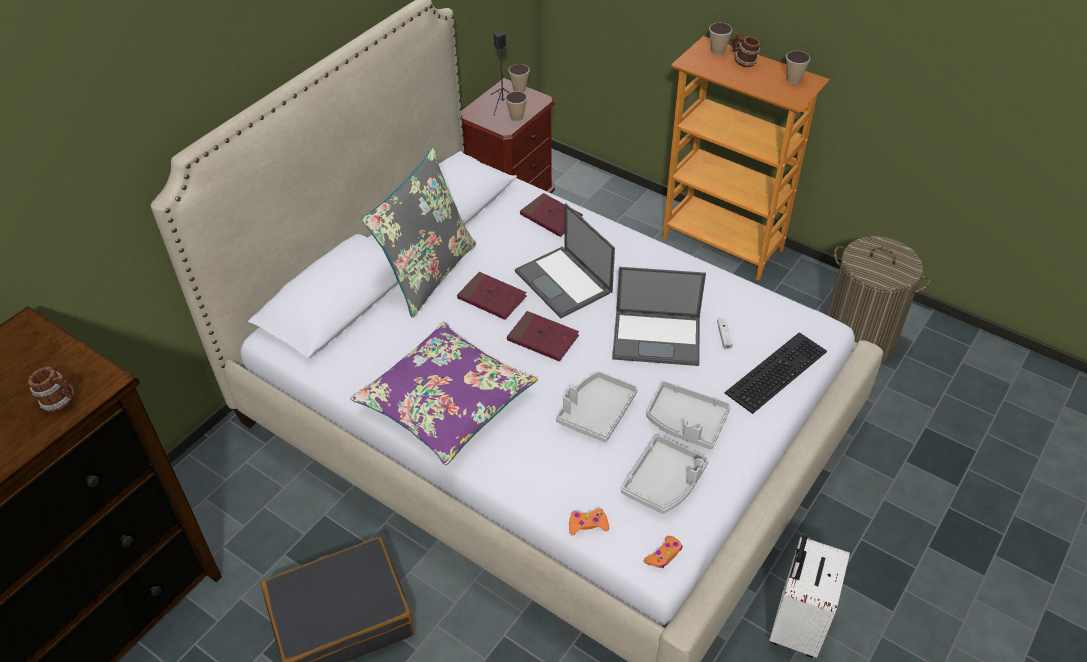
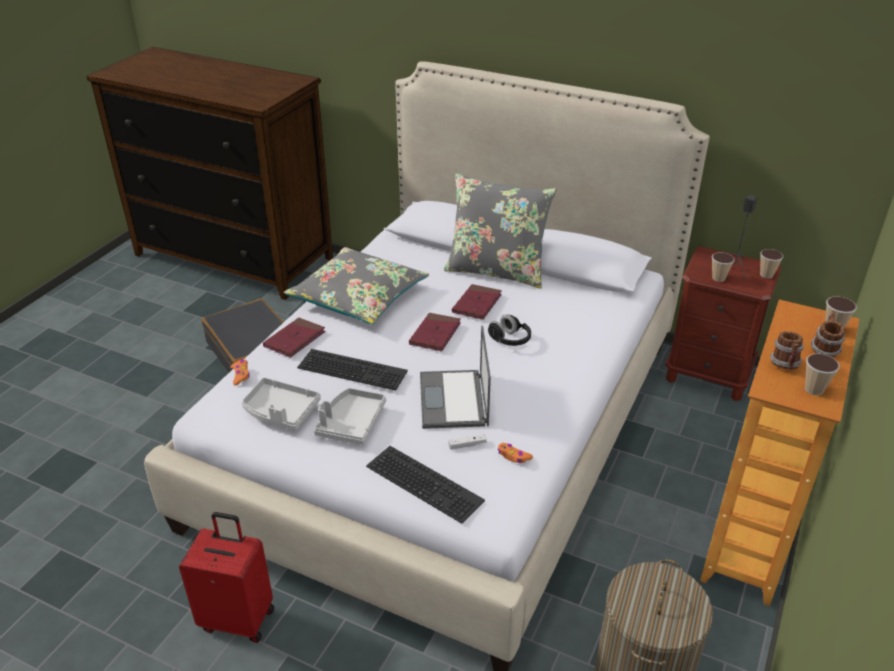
camera: 80 degrees right, 10 degrees down
(61, 401) = (244, 98): mug -> mug (785, 365)
(446, 402) = (358, 297): purple pillow -> grey pillow
(551, 217) = (596, 324): red book -> red book (295, 340)
(564, 282) = (509, 340): laptop -> black headphones
(596, 412) = (354, 368): grey tray -> keyboard
(664, 555) = (210, 418): orange game controller -> orange game controller (513, 456)
(795, 625) = (238, 618): white suitcase -> red suitcase

